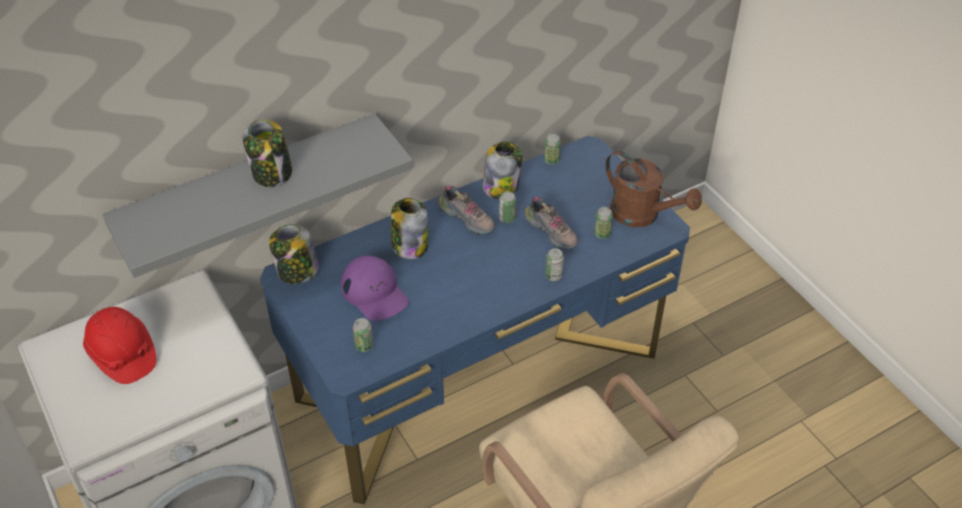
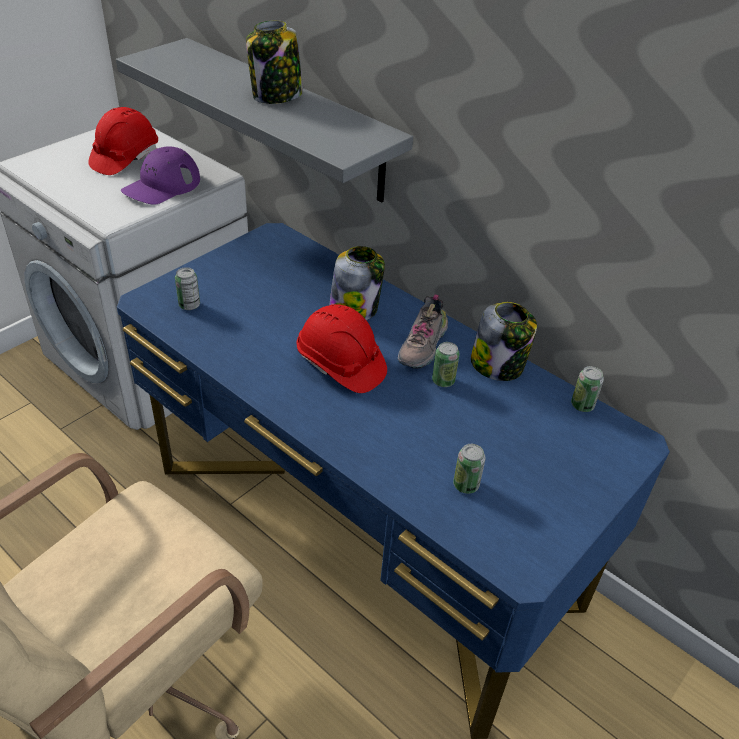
camera: 70 degrees right, 5 degrees down
(297, 271) = (282, 242): jar -> none
(374, 293) = (270, 297): purple cap -> purple cap (162, 185)
(472, 268) = (340, 365): none -> red hard hat
(552, 232) = (440, 429): shoe -> none
(553, 276) = (358, 444): can -> none
(642, 215) = (533, 530): brown watering can -> none

